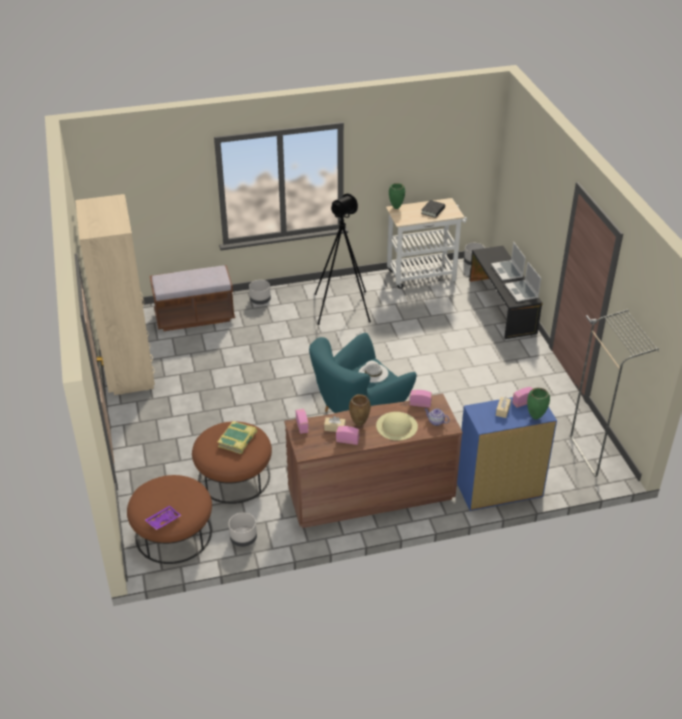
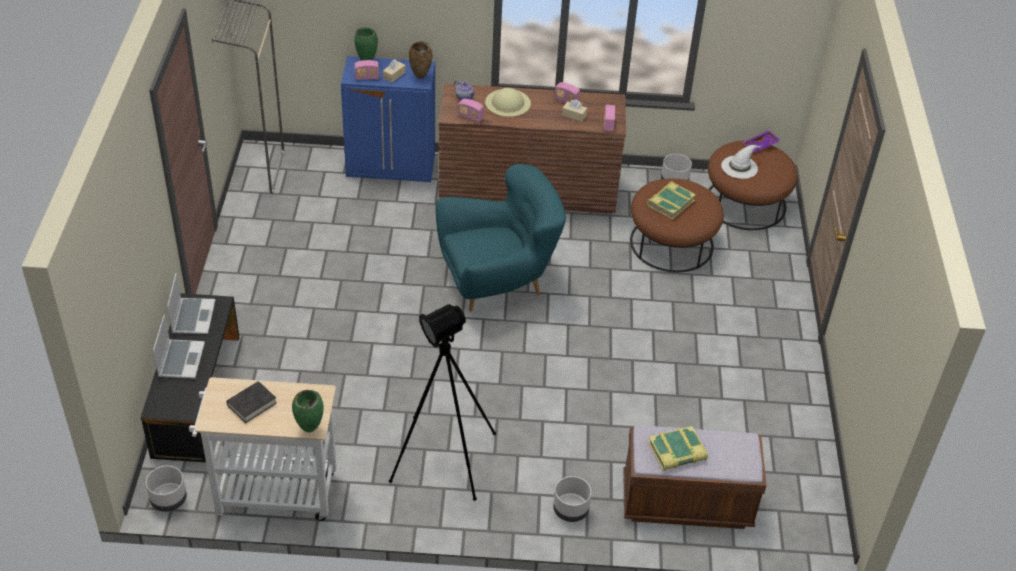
camera: 165 degrees left, 5 degrees up
(130, 371) = (794, 422): beige wardrobe -> none
(202, 275) = (677, 452): none -> book
(359, 424) = (547, 113): brown vase -> brown vase (421, 77)
(373, 373) = (478, 247): white hat -> white hat (739, 166)

